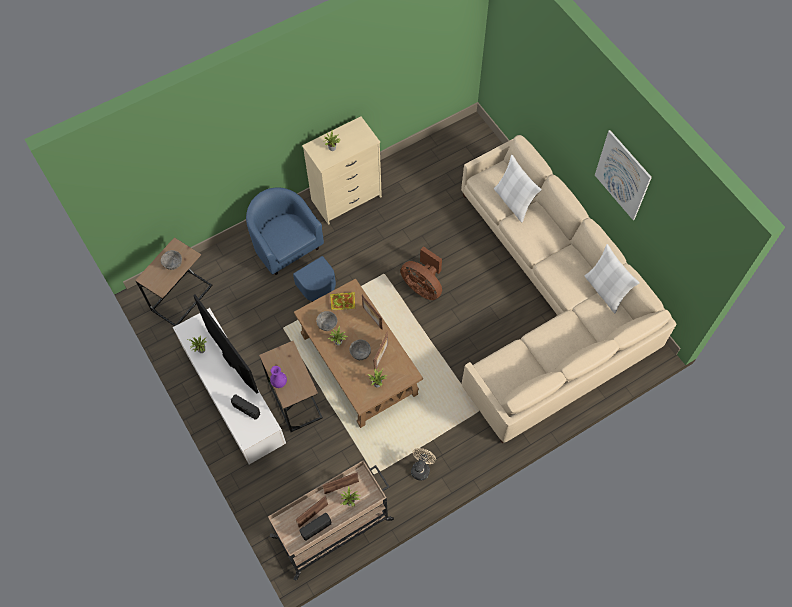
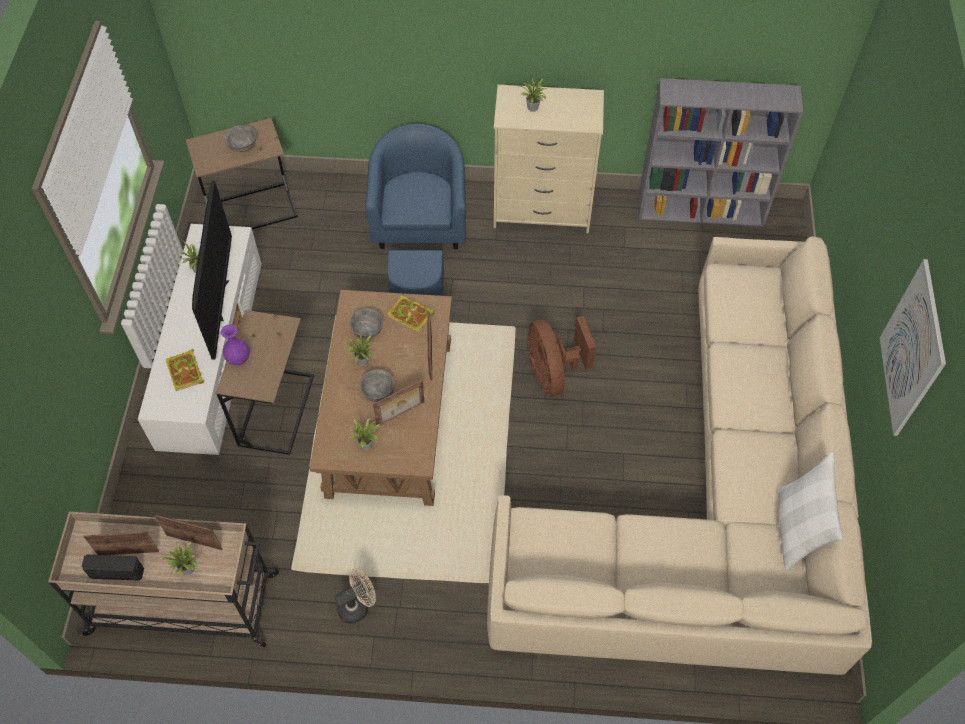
camera: 35 degrees right, 5 degrees down
(246, 410) = (186, 372): radio -> book
(430, 148) = (701, 210): none -> grey bookcase
(513, 202) = (751, 327): white pillow -> none

